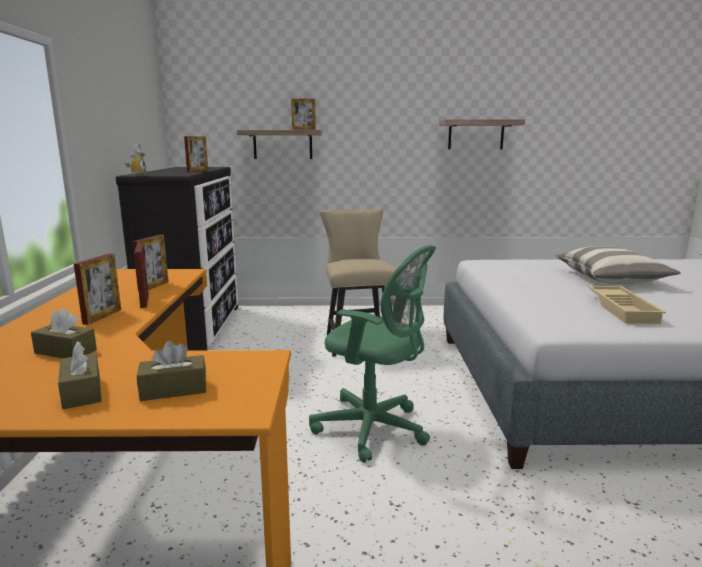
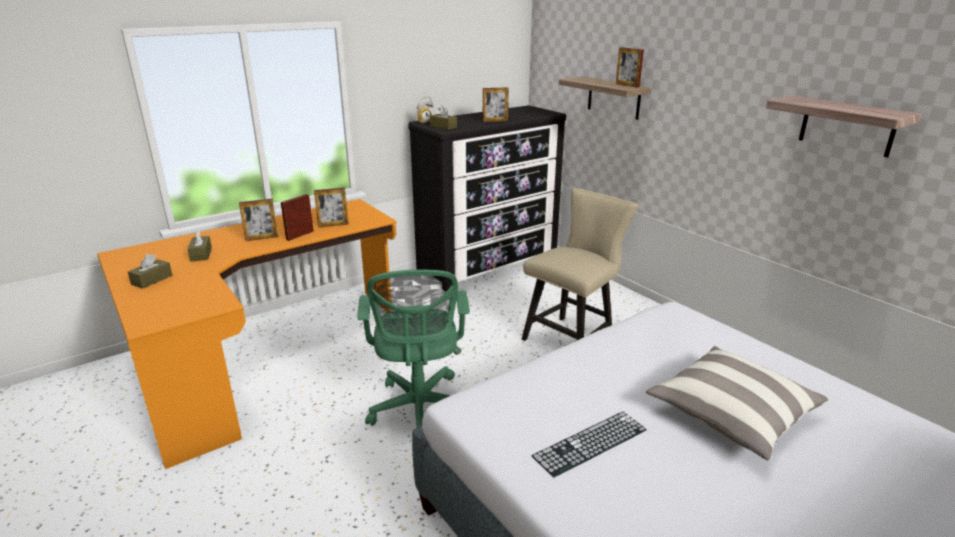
camera: 55 degrees right, 10 degrees up
(174, 389) = (164, 298): brown tissue box -> brown tissue box (443, 127)
(623, 309) = (590, 443): beige tray -> keyboard

